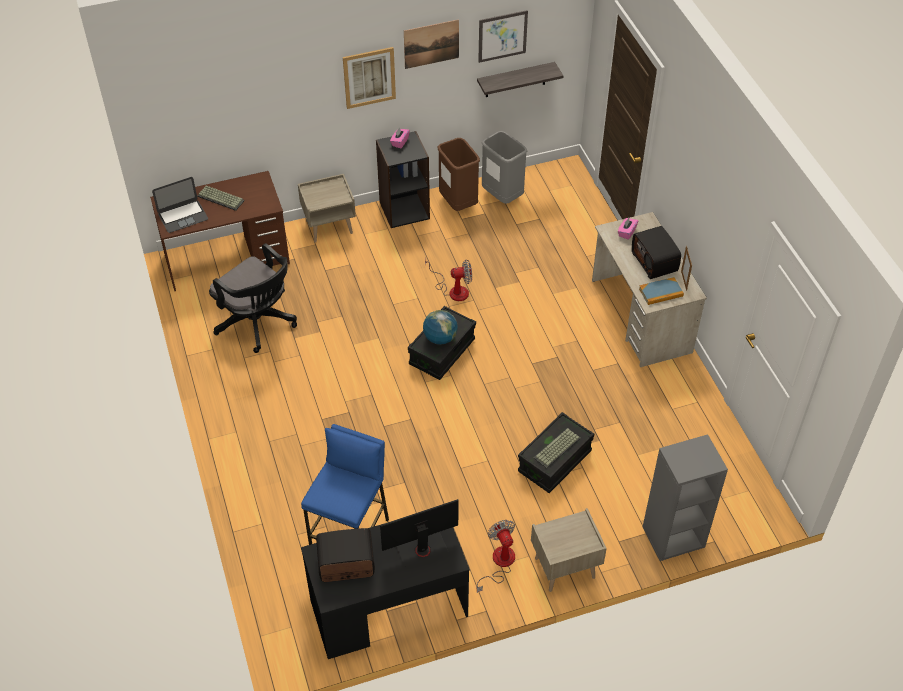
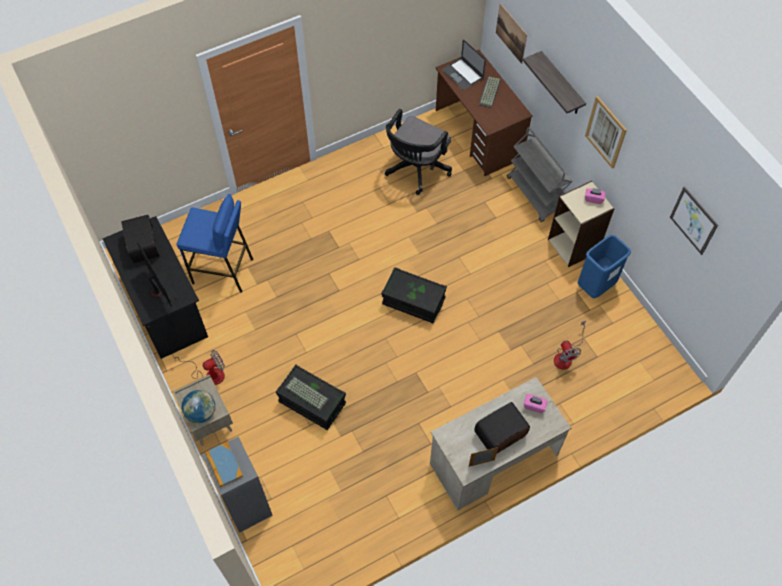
camera: 80 degrees right, 10 degrees up
(329, 226) = (536, 195): beige nightstand -> grey cart
(404, 210) = (573, 245): black bookcase -> beige bookcase
(431, 44) = (649, 161): picture -> picture (511, 33)
(440, 338) = (409, 289): globe -> globe (201, 412)
(453, 290) = (486, 299): fan -> fan (566, 356)
(458, 203) = (595, 286): brown trash can -> blue trash can
(502, 196) = (617, 321): grey trash can -> none
(515, 80) = (687, 265): shelf -> shelf (561, 85)
(661, 292) = (460, 443): book -> book (224, 465)

